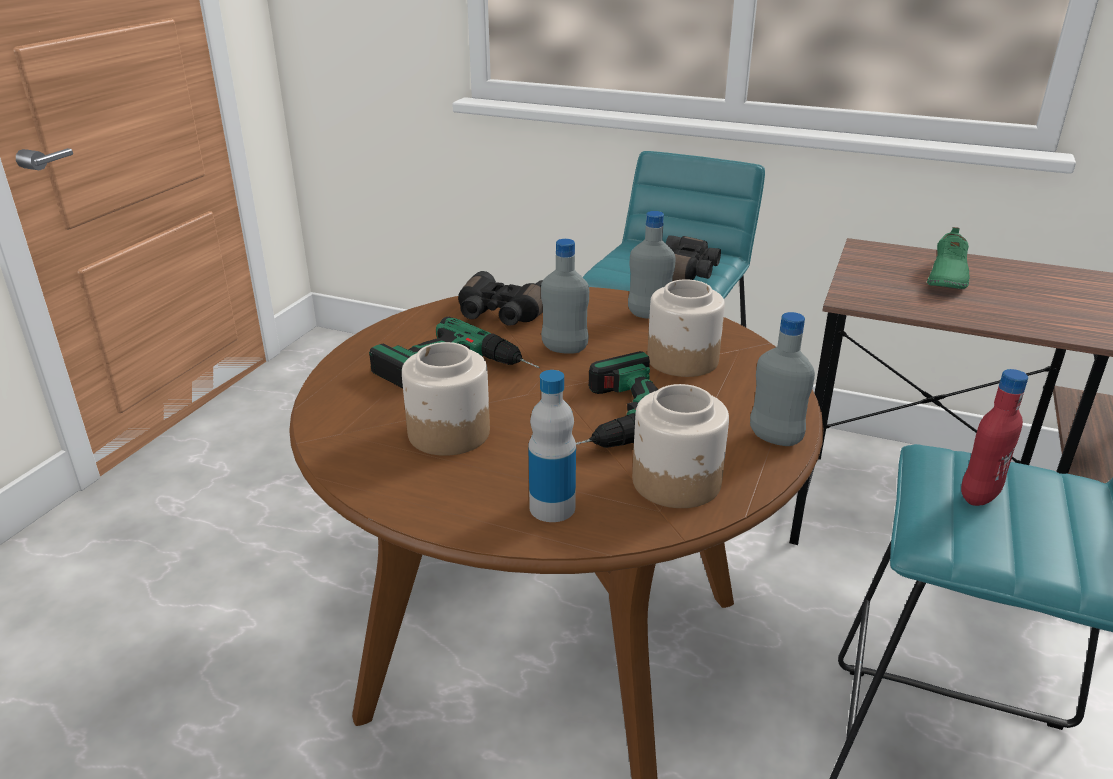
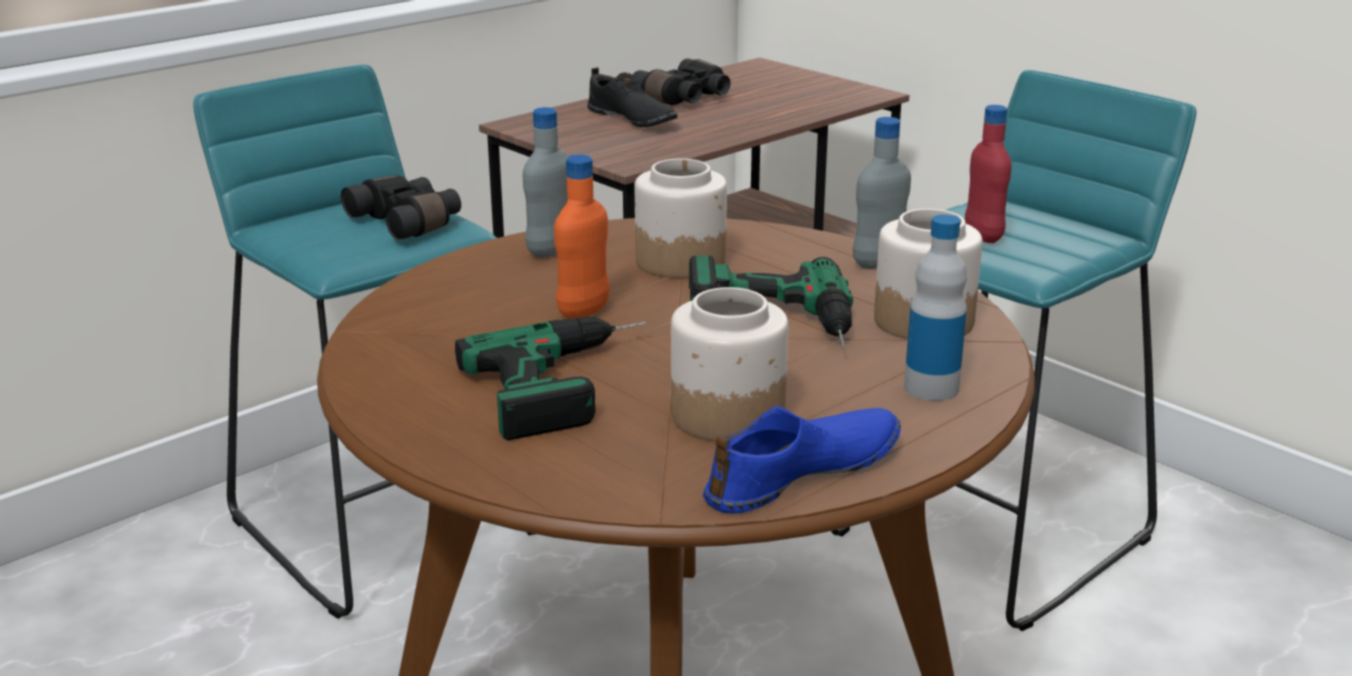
camera: 65 degrees left, 5 degrees down
(382, 479) = (804, 474): none -> blue shoe
(502, 314) = (435, 327): black binoculars -> black binoculars (685, 99)
(564, 349) = (584, 312): grey bottle -> orange bottle
(946, 277) = (632, 119): green shoe -> black shoe

